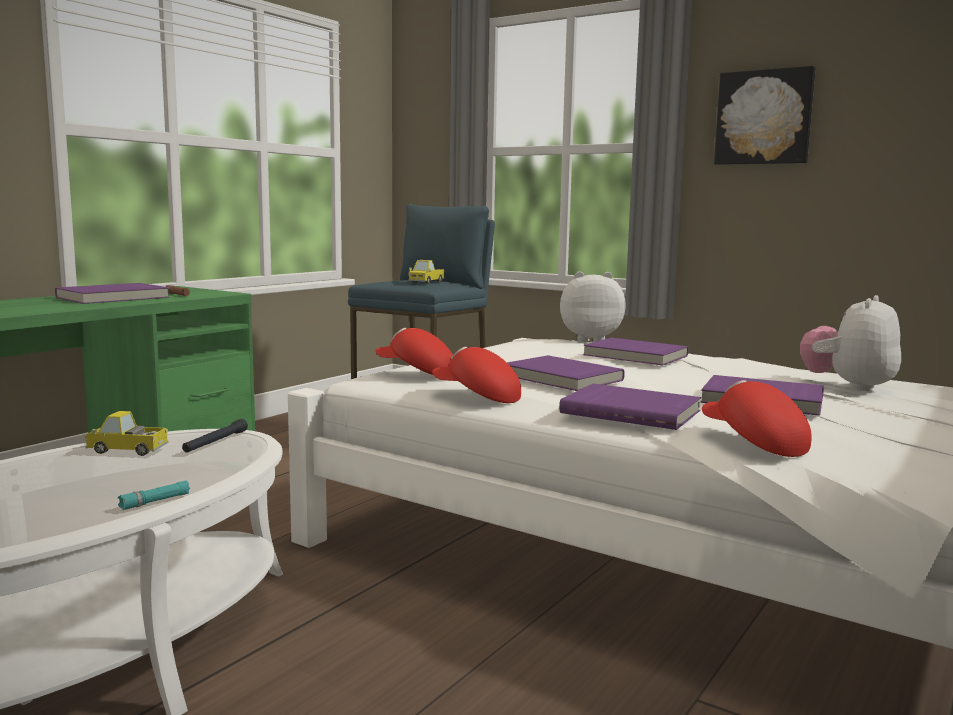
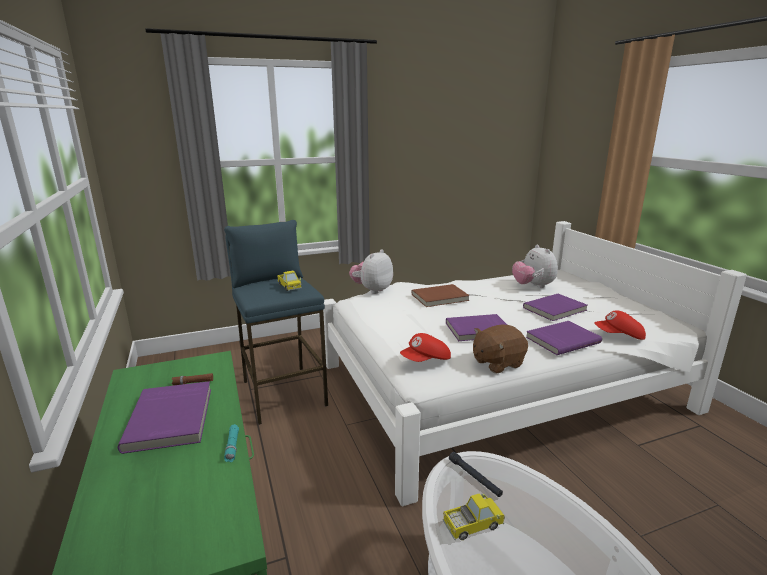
camera: 55 degrees left, 10 degrees up
(128, 450) = (473, 525): toy truck -> toy truck turned 150 degrees counterclockwise
(155, 501) = (606, 533): turquoise flashlight -> turquoise flashlight (232, 446)
(477, 397) = (497, 363): red cap -> brown plush toy
(634, 356) = (440, 298): purple book -> brown book
(764, 117) = (400, 142): picture -> none

